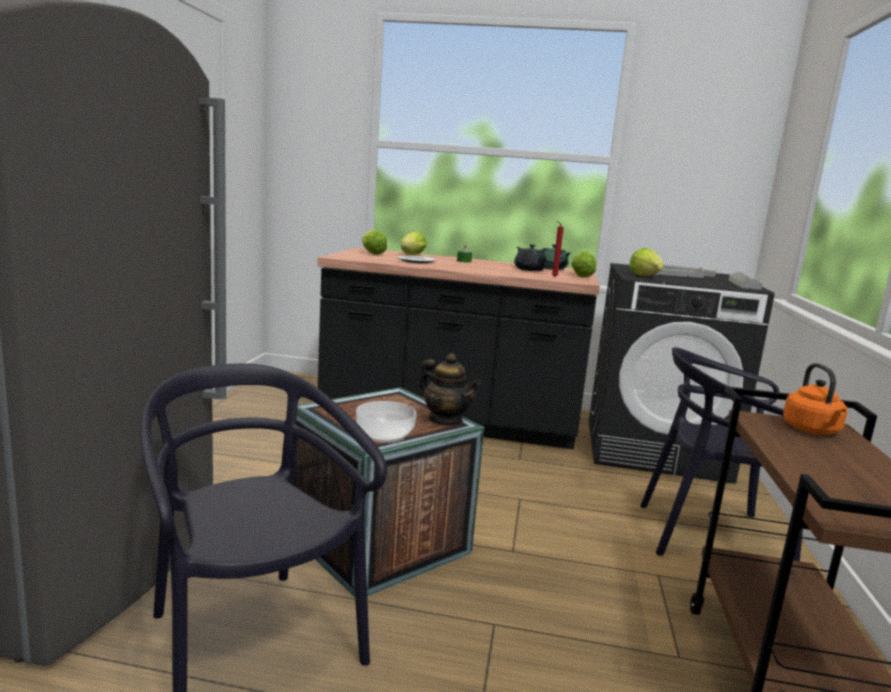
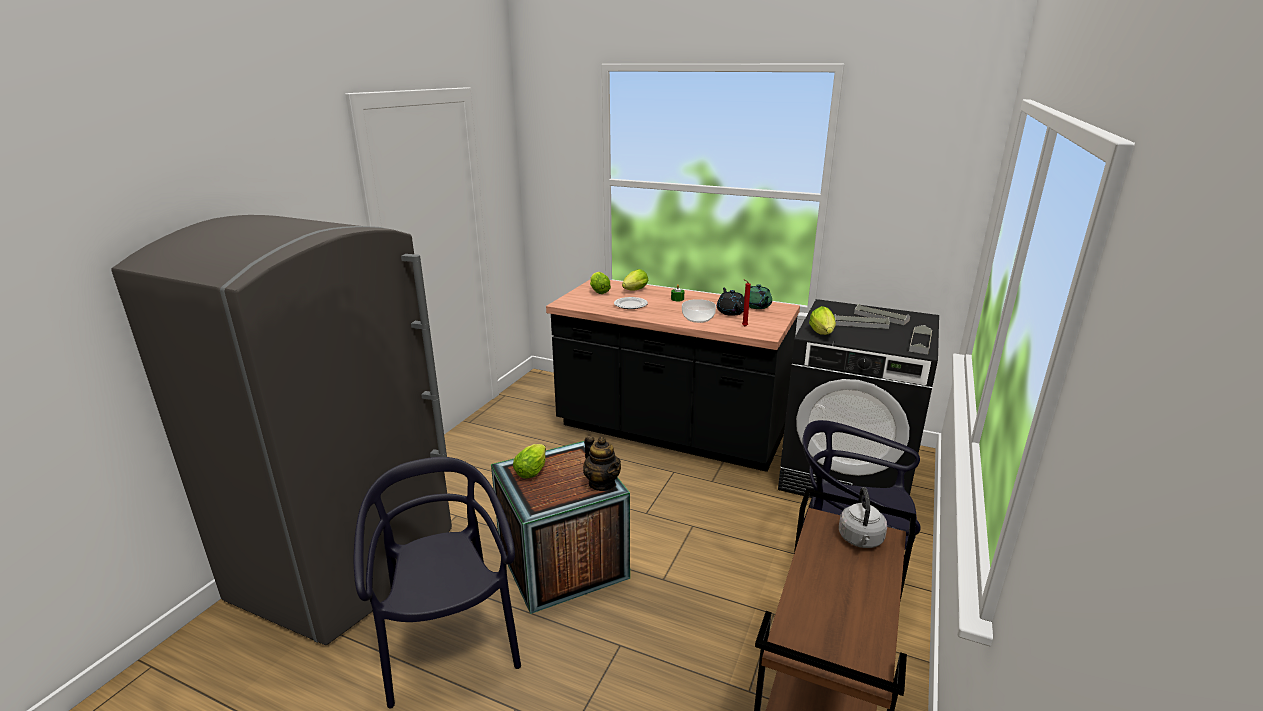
camera: 15 degrees right, 10 degrees up
(384, 435) = (547, 500): bowl -> bowl (697, 318)
(581, 276) = (774, 321): lettuce -> lettuce (533, 470)
(812, 431) = (860, 540): orange kettle -> grey kettle

